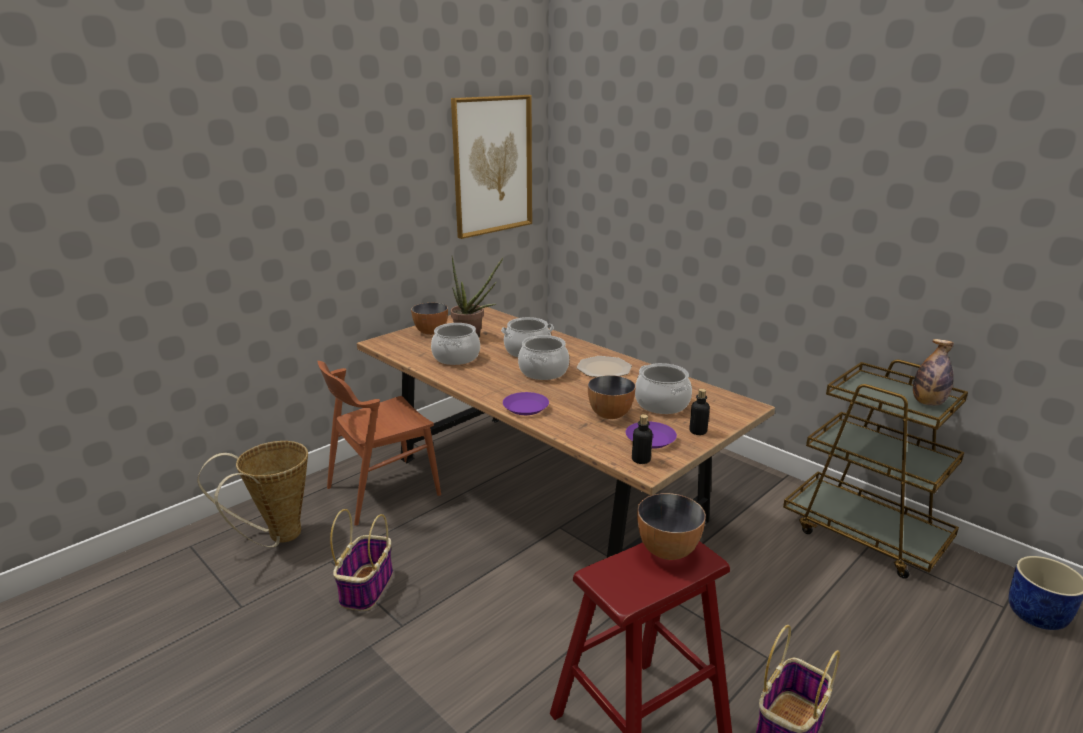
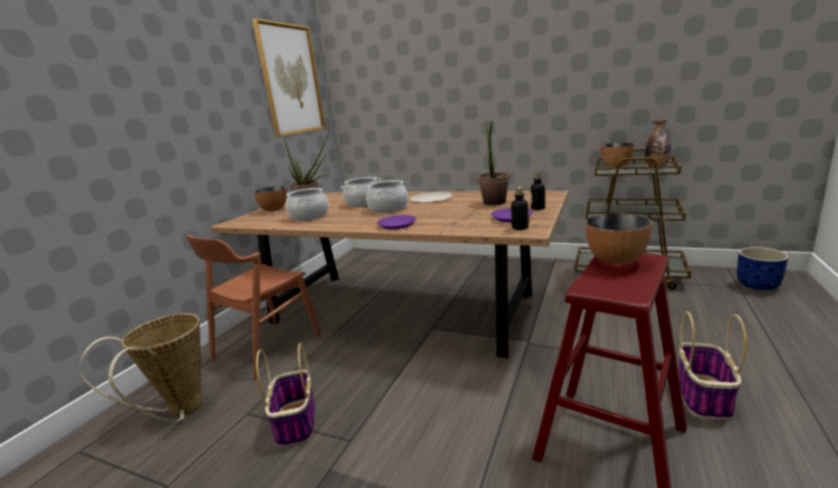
camera: 20 degrees left, 5 degrees down
(610, 414) = (466, 215): bowl -> bowl (616, 166)
(661, 404) = (494, 203): cooking pot -> potted plant

